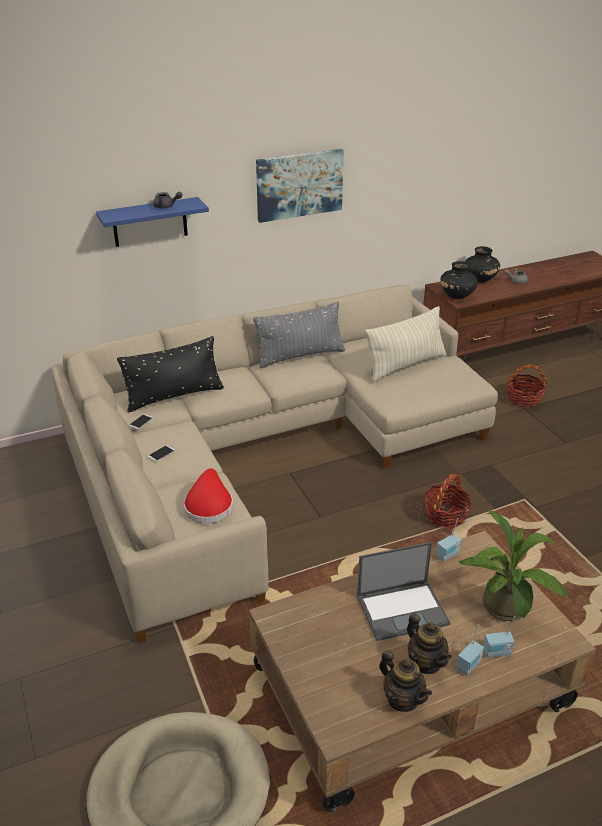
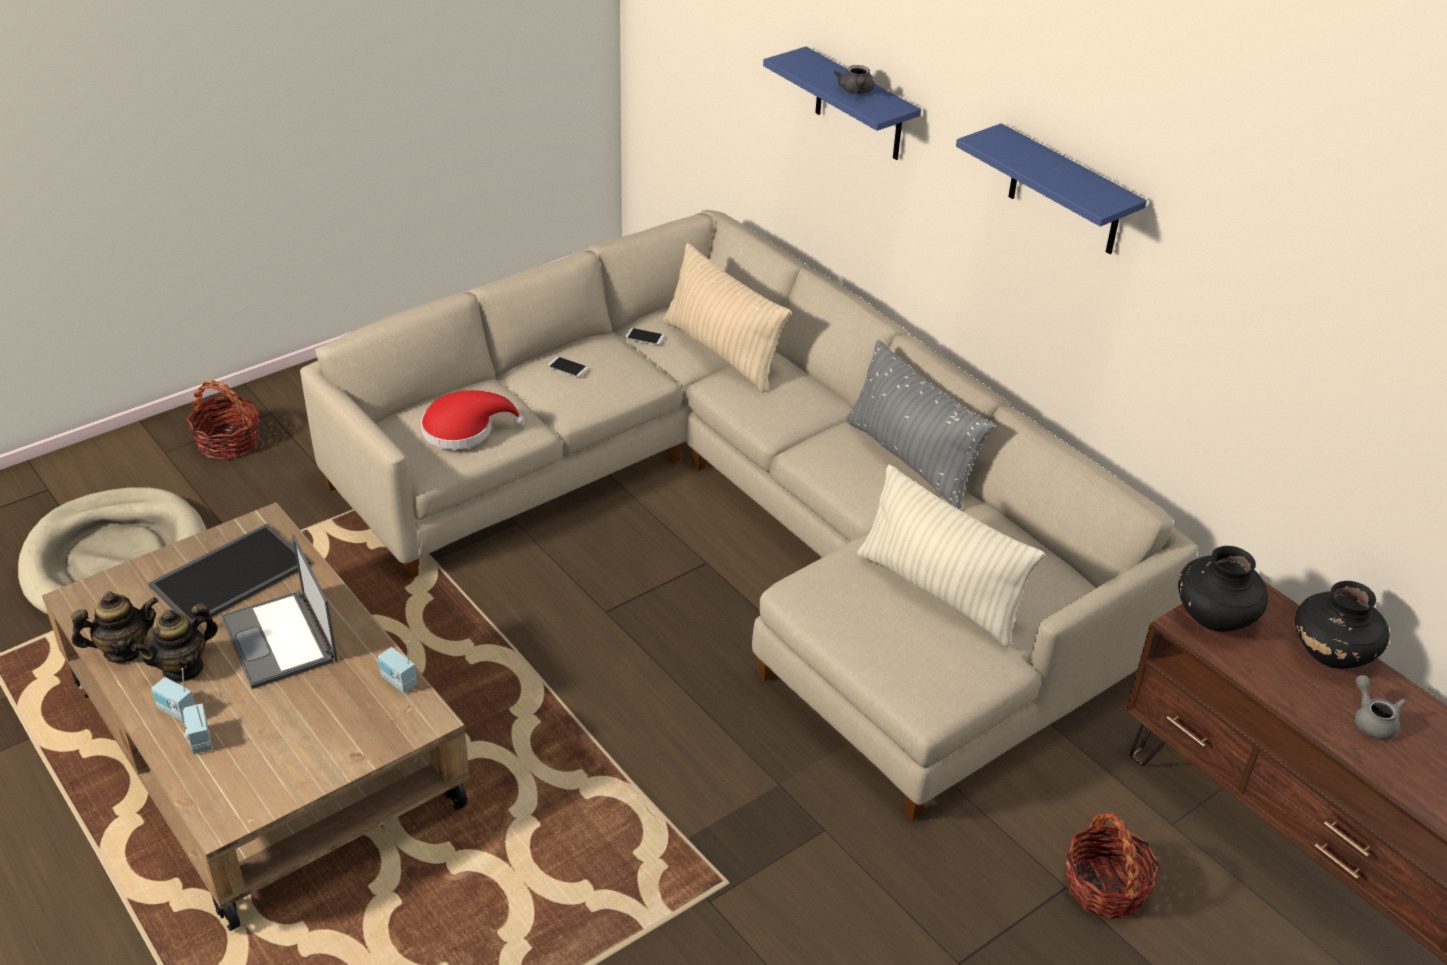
camera: 75 degrees right, 5 degrees up
(174, 396) = (722, 352): black pillow -> beige pillow
(299, 184) = (1065, 192): picture -> blue shelf
(327, 636) = (231, 573): none -> tray
(402, 699) = (124, 650): teapot -> teapot turned 150 degrees counterclockwise
(445, 515) = (649, 766): basket -> basket (228, 442)
(507, 611) = (281, 751): potted plant -> none

